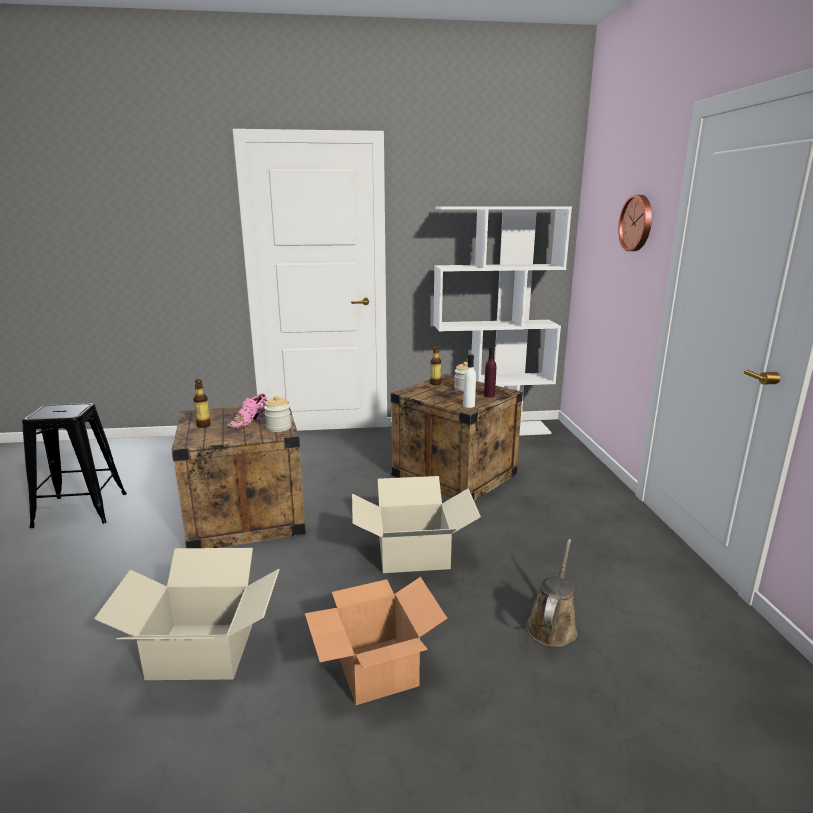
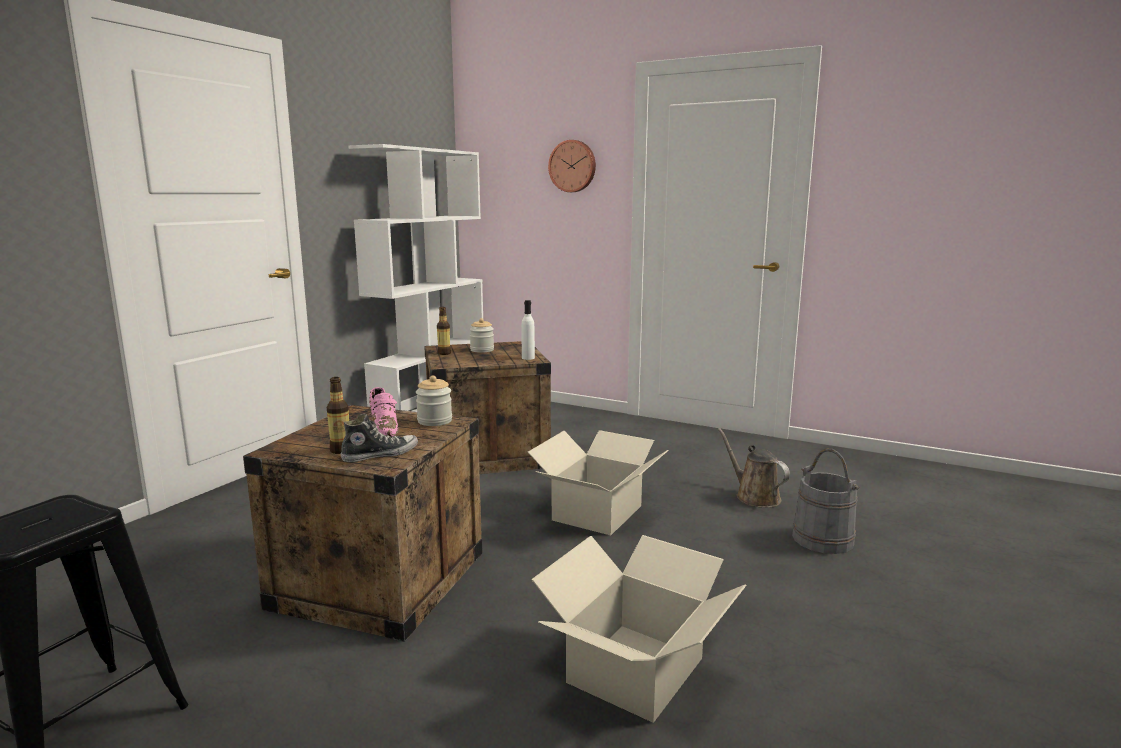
camera: 55 degrees left, 5 degrees down
(204, 435) = (380, 455): none -> shoe
(378, 671) = (751, 579): cardboard box -> none
(489, 395) = (516, 348): purple bottle -> none
(509, 700) = (823, 539): none -> grey bucket

